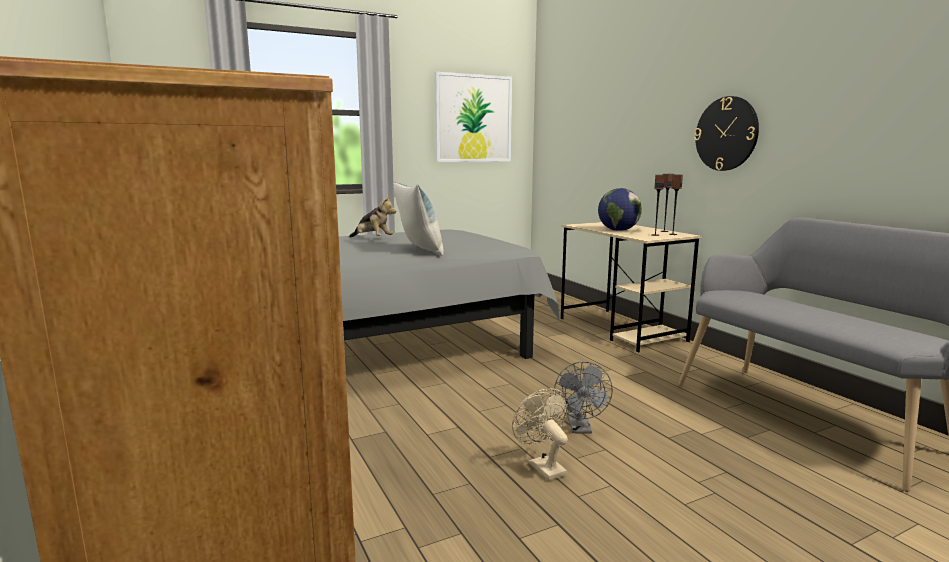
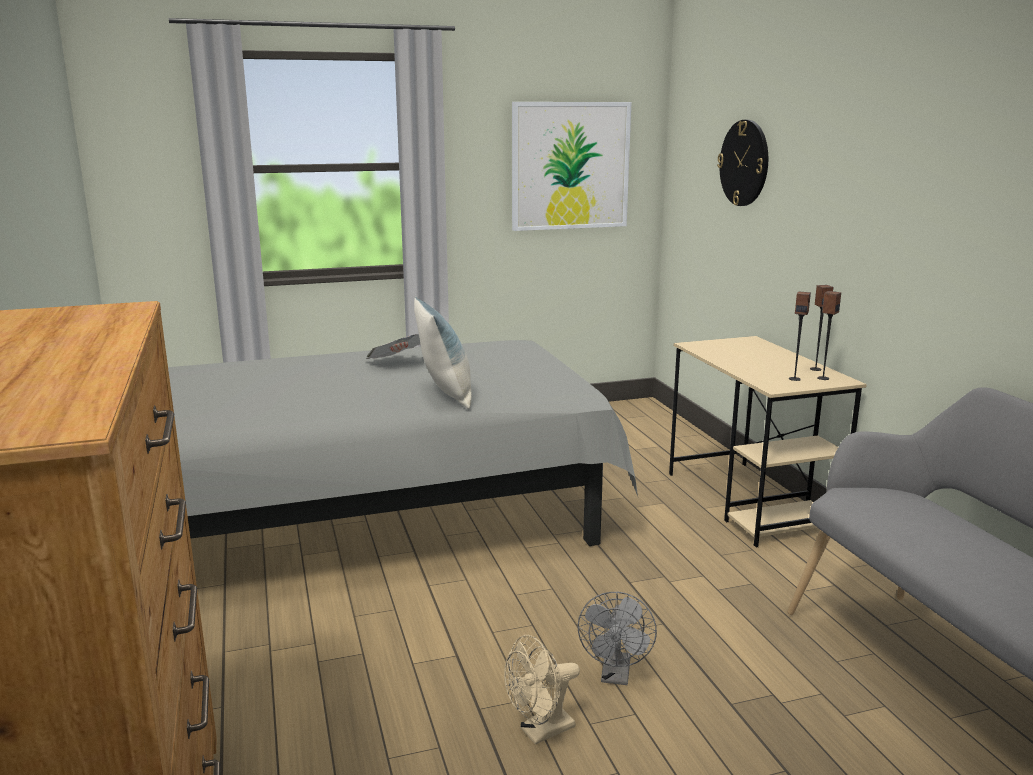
camera: 10 degrees right, 5 degrees up
(372, 239) = (396, 363): plush toy -> newspaper
(542, 466) = (540, 732): beige fan -> beige fan turned 105 degrees counterclockwise
(618, 230) = (746, 364): globe -> none
(726, 134) = (906, 239): wall clock -> wall clock (744, 163)

